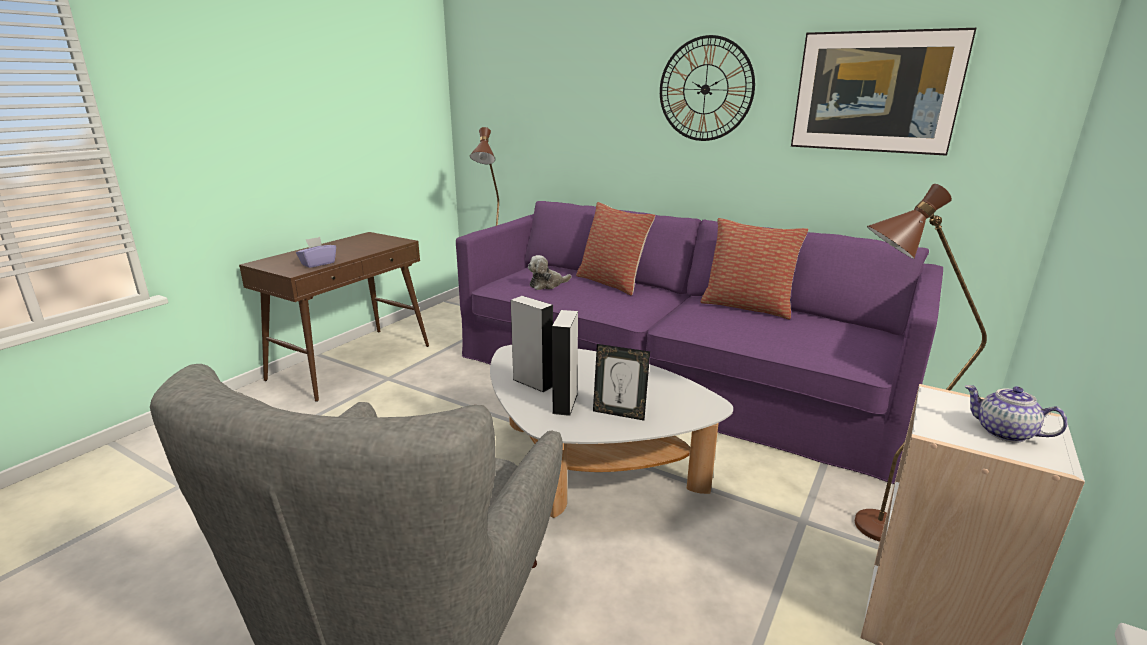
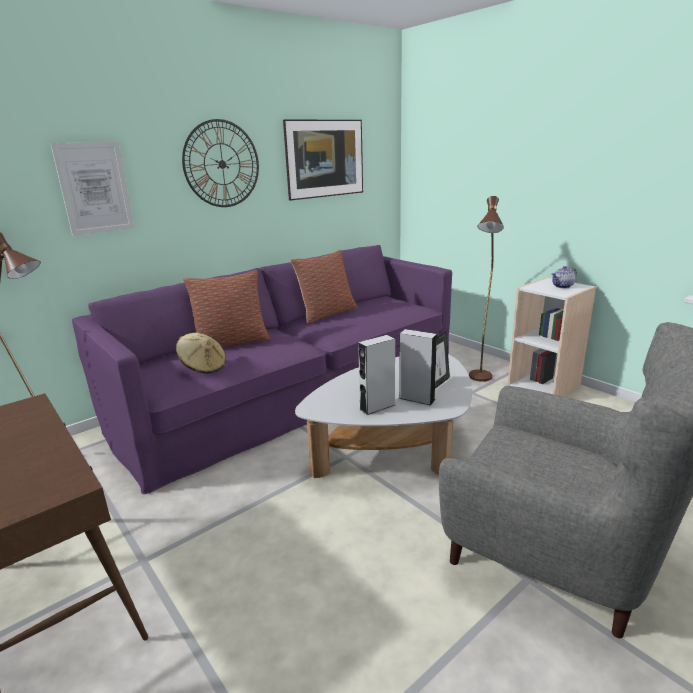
camera: 70 degrees left, 0 degrees up
(318, 264) = (55, 466): purple tissue box -> none
(547, 285) = (203, 367): plush toy -> beige hat
(579, 103) = (95, 188): none -> picture

